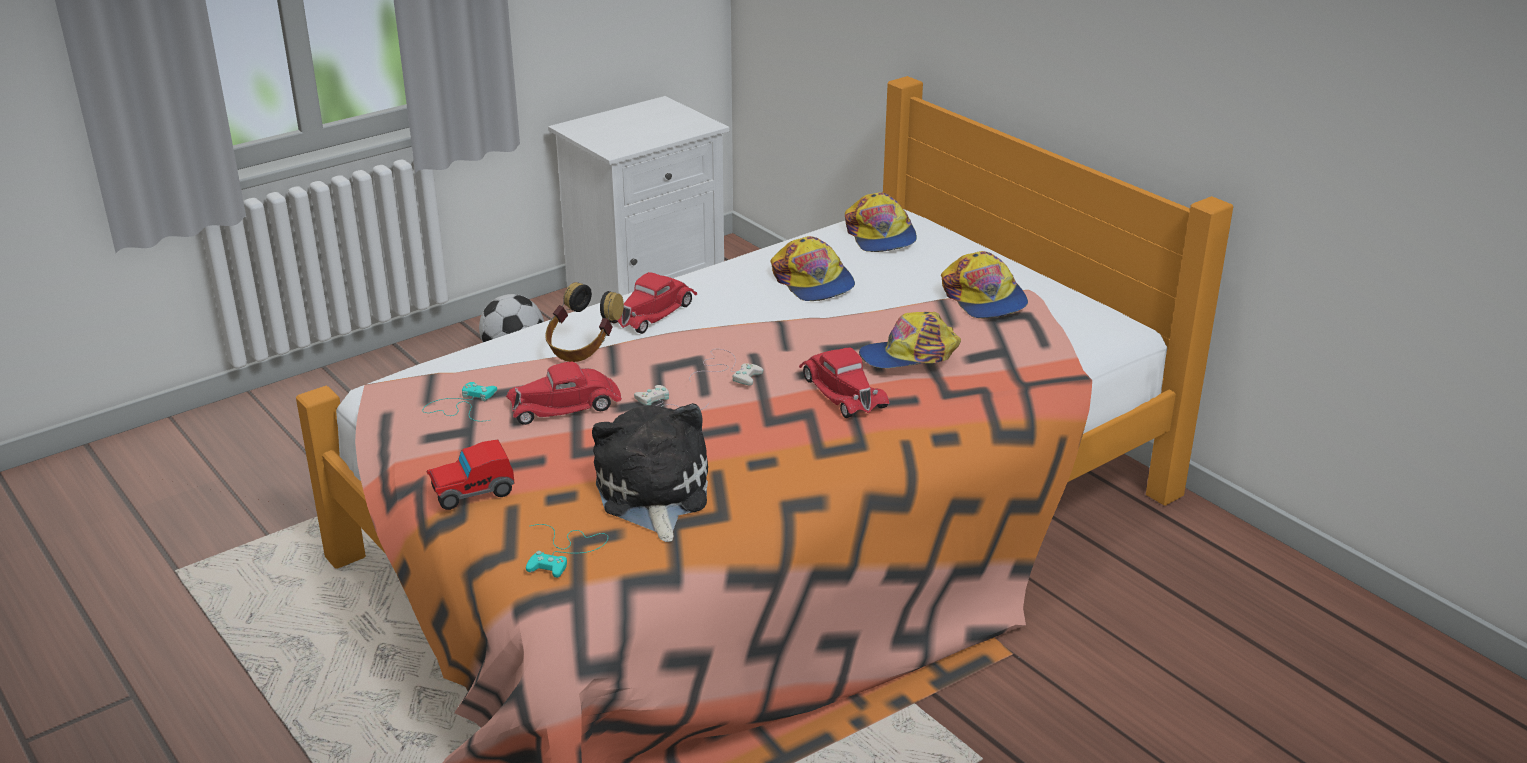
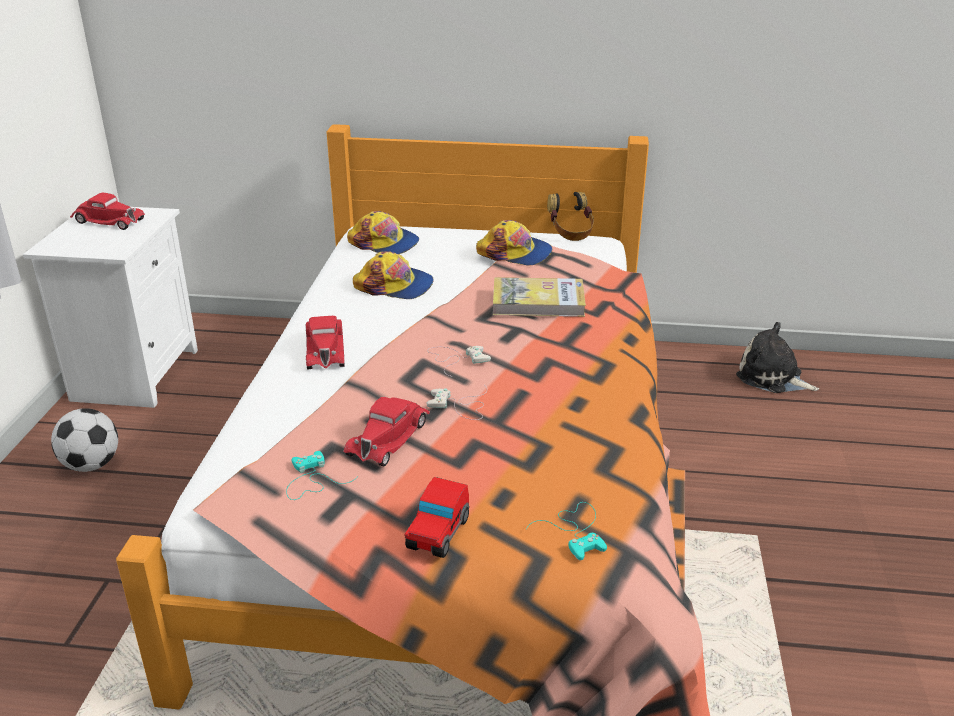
camera: 45 degrees left, 0 degrees up
(582, 348) = (331, 393): headphones -> headphones (570, 233)
(652, 495) = (555, 460): plush toy -> plush toy (772, 377)
(842, 391) = (545, 338): red toy car -> red toy car (108, 221)
(909, 356) = (538, 302): cap -> book

